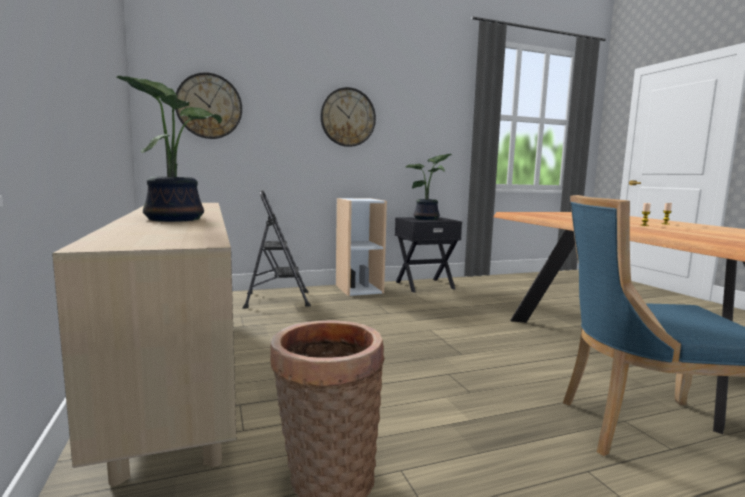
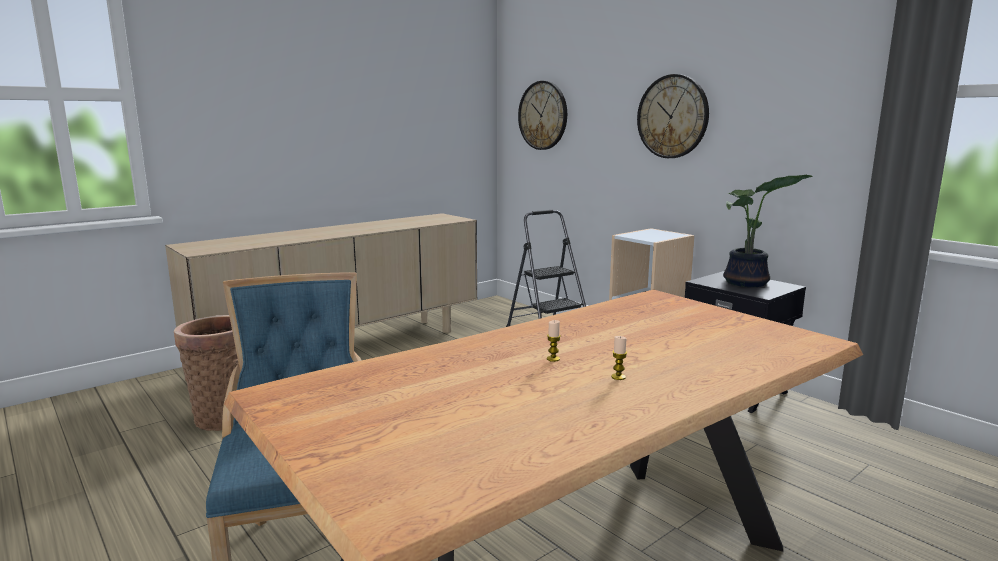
camera: 70 degrees right, 5 degrees up
(174, 219) = (315, 233): potted plant -> none

